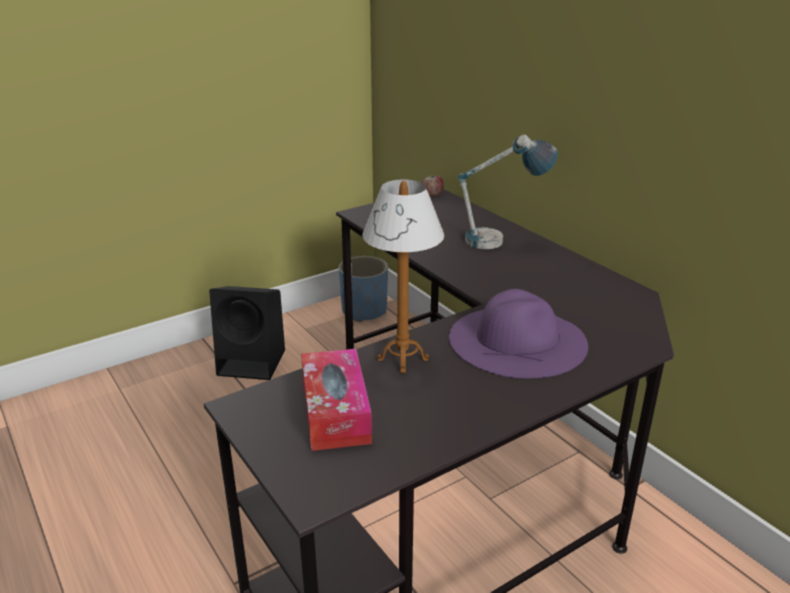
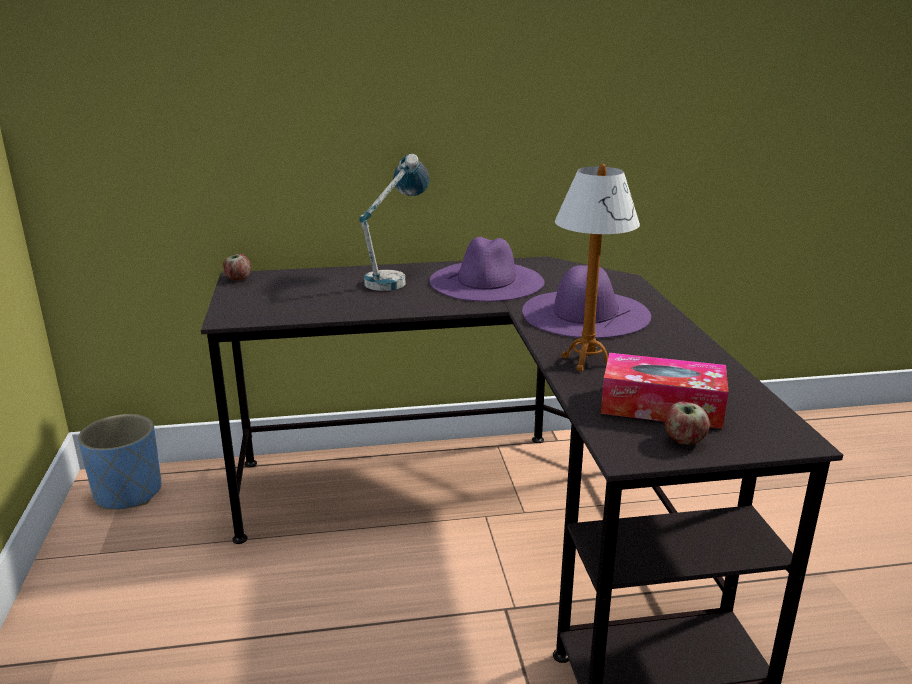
camera: 65 degrees left, 5 degrees down
(253, 362) = (120, 622): black speaker -> none
(277, 431) = (684, 440): none -> apple
(543, 278) = (487, 281): none -> purple hat

